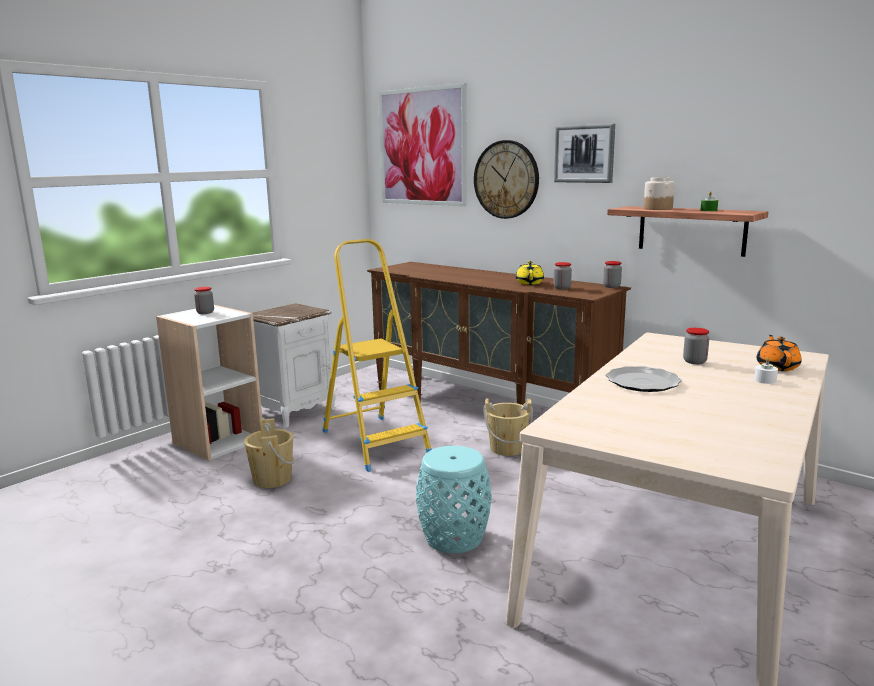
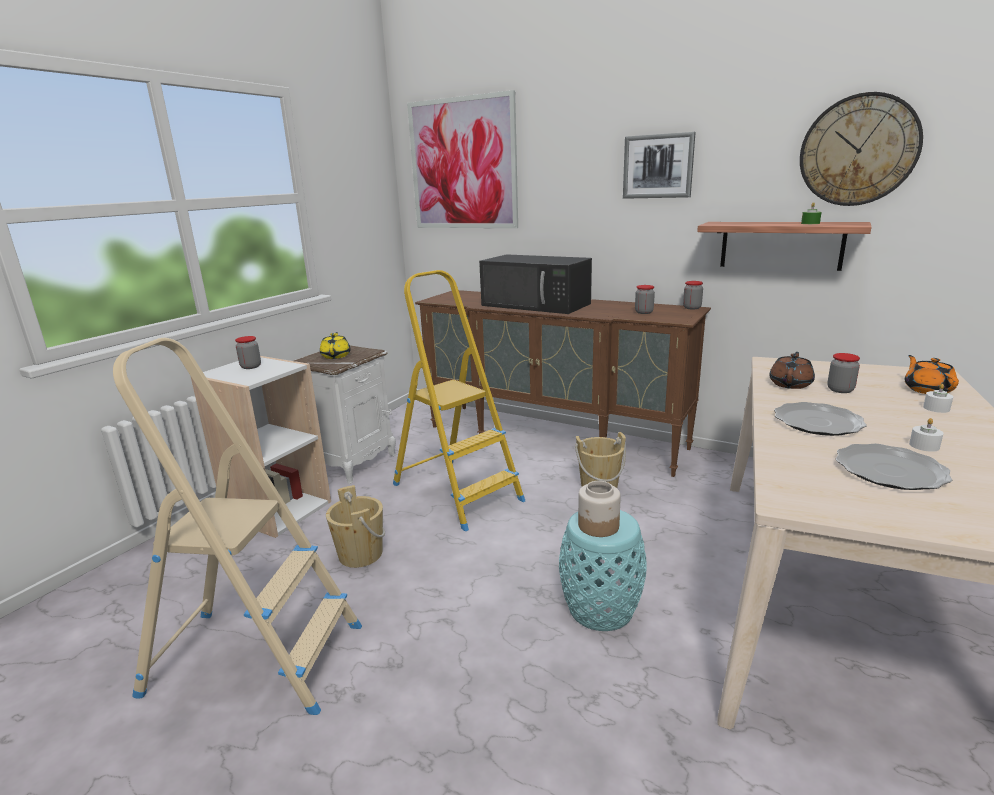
camera: 10 degrees left, 5 degrees up
(164, 538) = (257, 659): none -> beige step ladder
(472, 277) = (537, 304): none -> black microwave
(506, 179) = (565, 197): wall clock -> wall clock (858, 150)
(529, 283) = (604, 308): yellow teapot -> yellow teapot (336, 356)
(654, 354) = (790, 384): none -> brown teapot
(658, 209) = (751, 223): jar -> jar (598, 526)
(661, 416) = (889, 470): none -> plate
(715, 404) = (924, 446): none -> white candle

